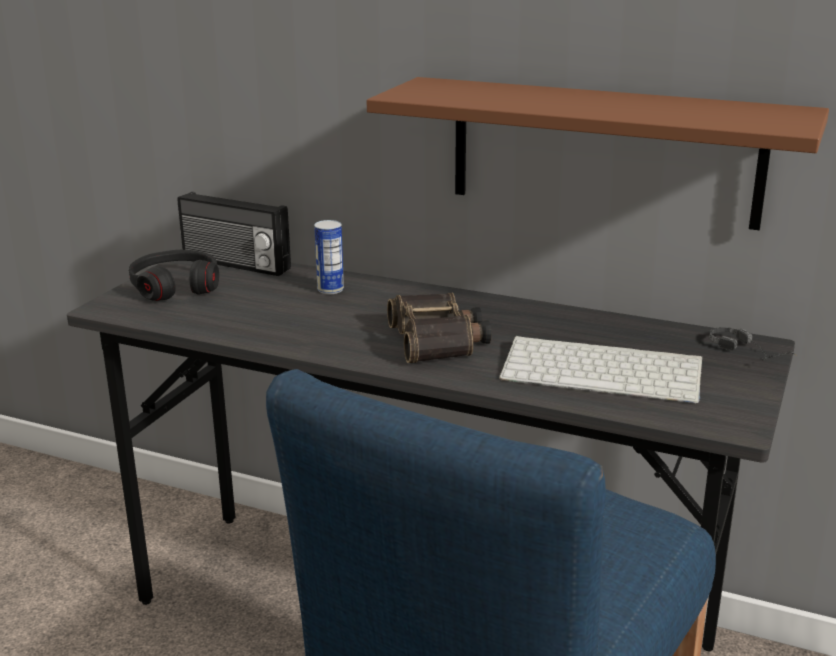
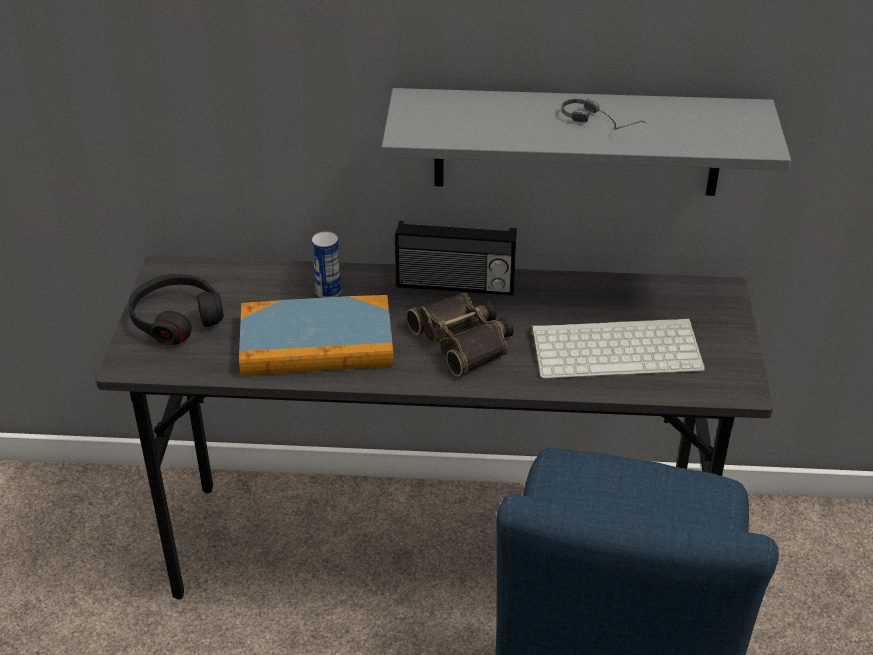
camera: 20 degrees left, 15 degrees up
(235, 264) = (212, 274): radio -> radio (455, 286)
(289, 319) = (316, 342): none -> book
(604, 152) = (577, 142): brown shelf -> grey shelf
(755, 355) = (723, 303): headphones -> headphones (605, 123)

